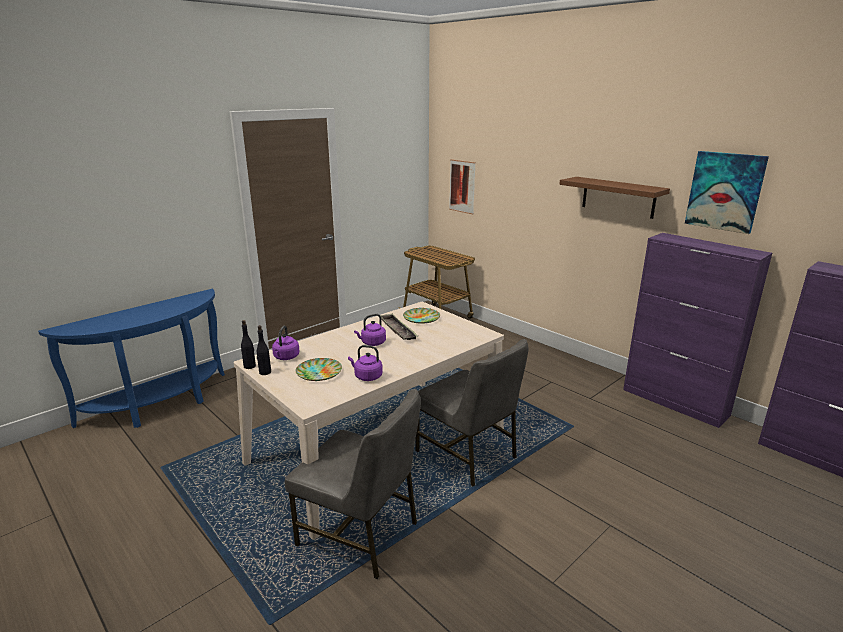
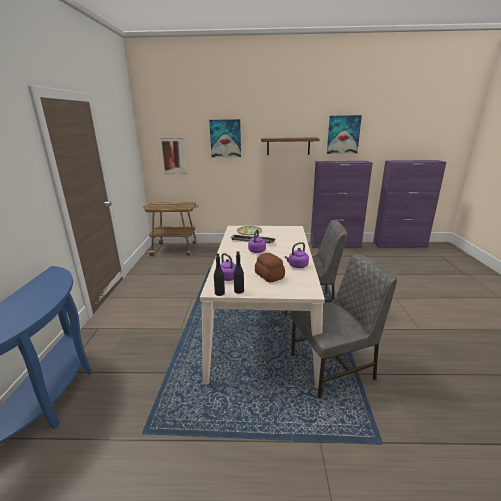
camera: 45 degrees left, 0 degrees up
(318, 372) = (269, 276): plate -> bread
(527, 170) = (225, 138): none -> picture

